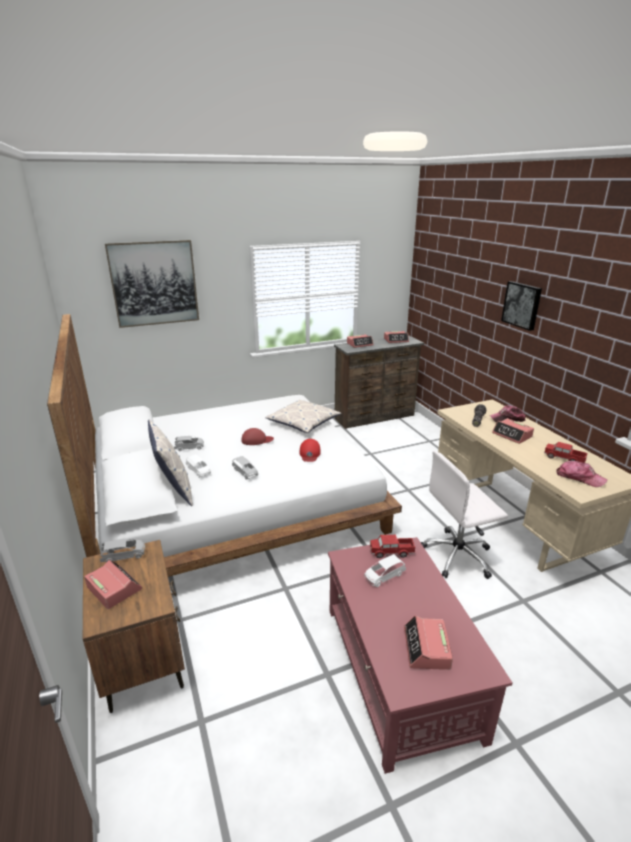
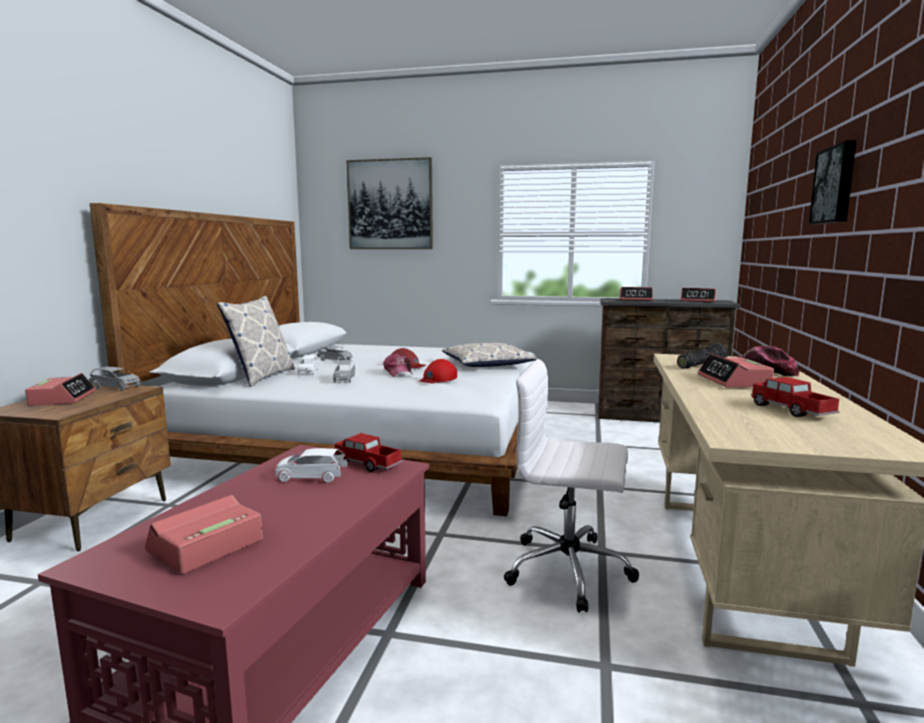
camera: 35 degrees right, 15 degrees down
(579, 478) = (777, 429): cap -> cap (398, 372)

